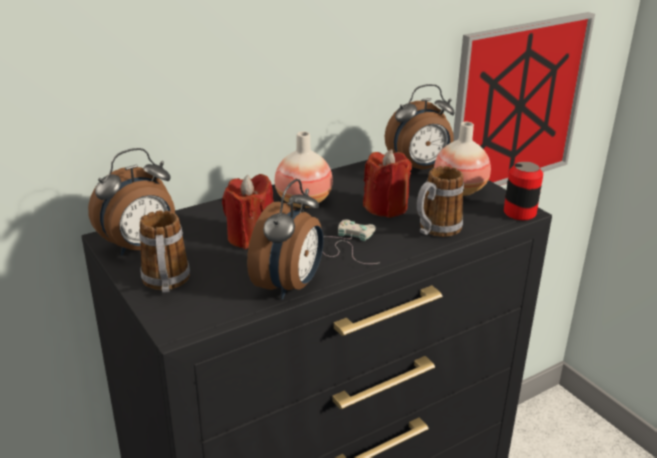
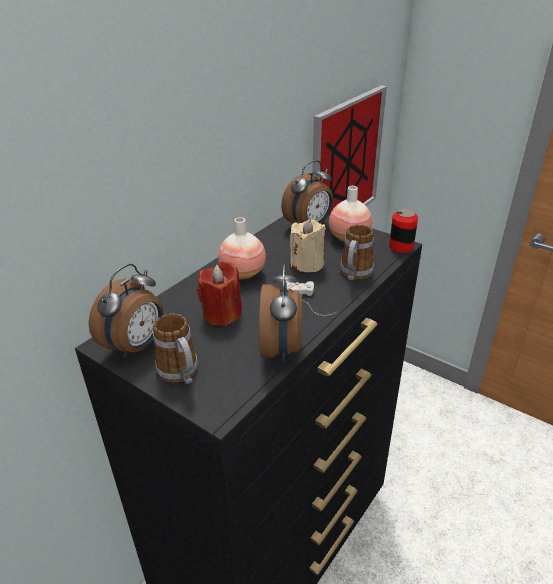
camera: 20 degrees left, 5 degrees up
(386, 207) = (307, 264): red candle -> beige candle

